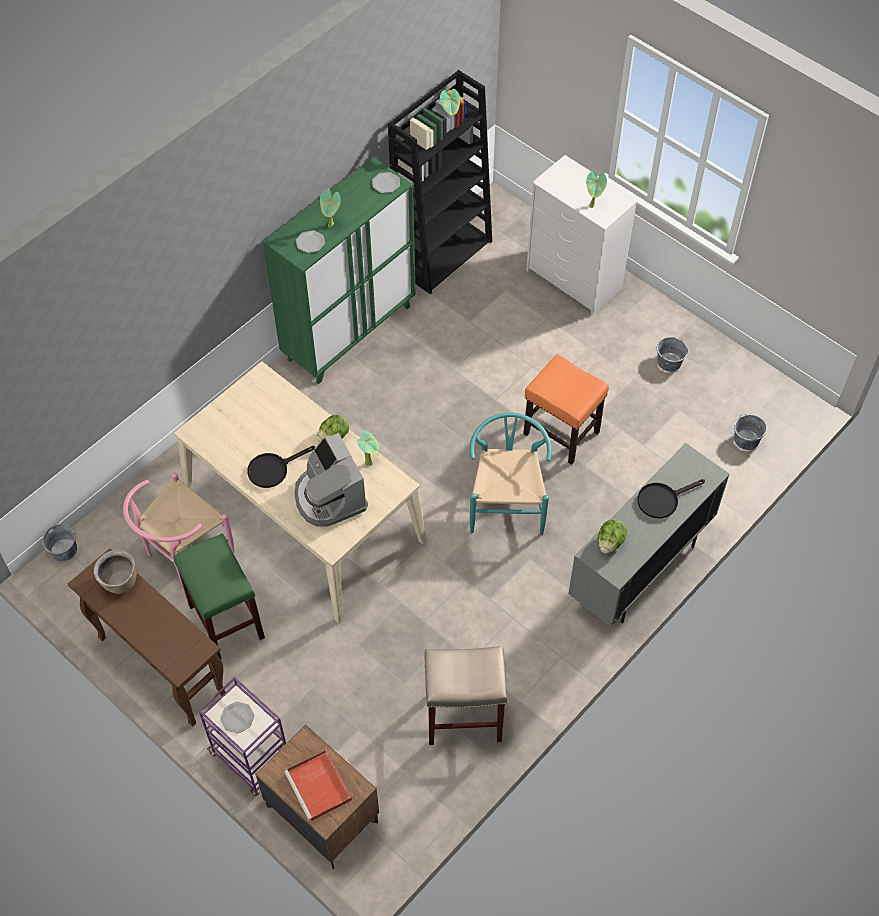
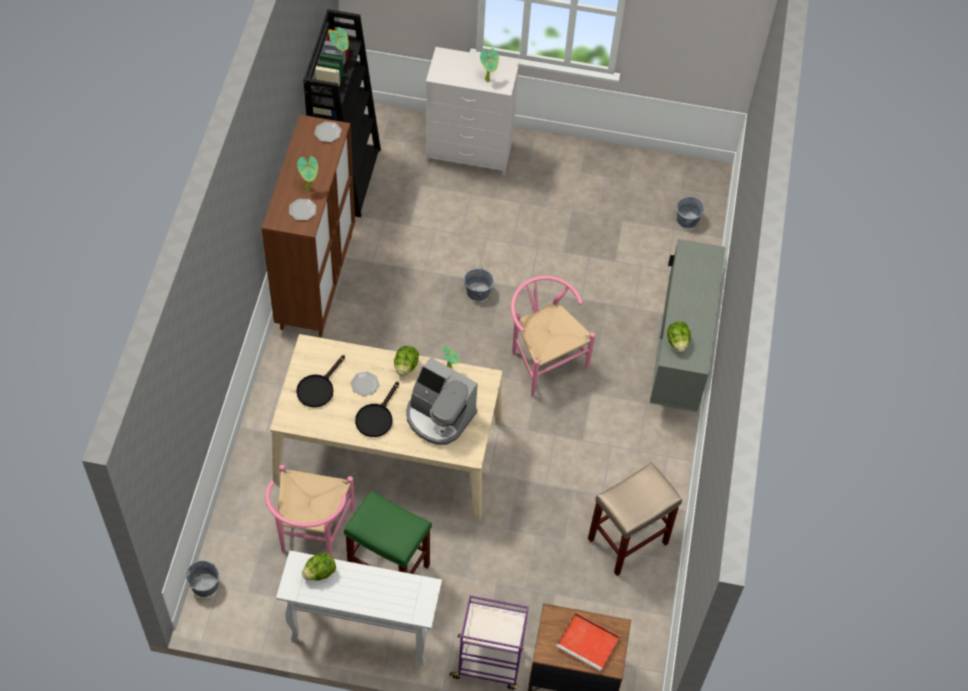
camera: 35 degrees left, 0 degrees up
(120, 582) = (320, 572): brown cooking pot -> lettuce
(161, 665) = (361, 633): brown console table -> white console table
(237, 718) = (491, 626): plate -> plate (365, 384)
(349, 332) = (316, 281): green cabinet -> brown cabinet
(506, 503) = (543, 358): turquoise chair -> pink chair
(560, 433) = (545, 282): orange stool -> none
(662, 499) = (692, 290): black frying pan -> black frying pan (318, 388)
(669, 362) = (589, 185): grey bucket -> grey bucket (478, 291)

